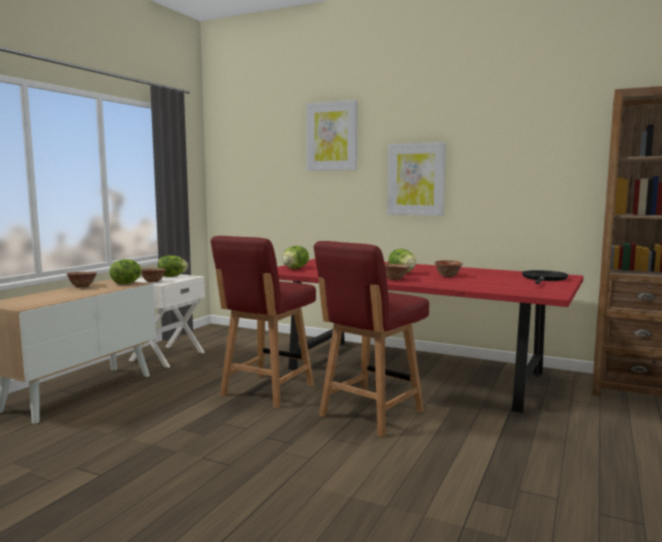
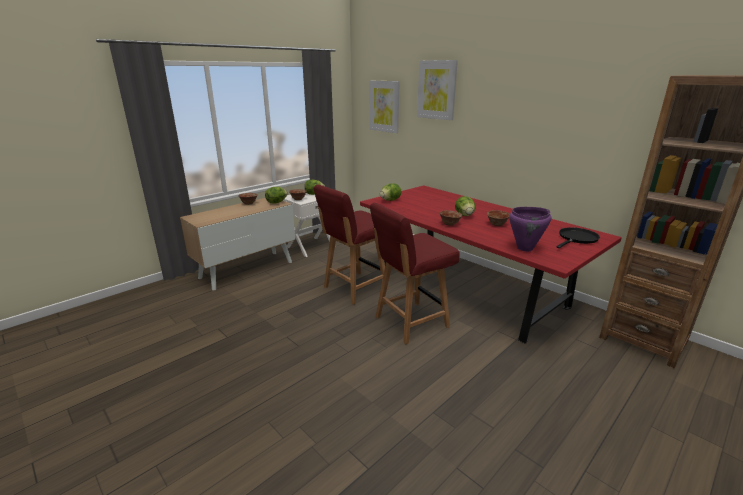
camera: 20 degrees right, 15 degrees up
(416, 179) = (497, 133): picture -> picture (384, 106)
(503, 288) = (525, 248): none -> purple cooking pot

